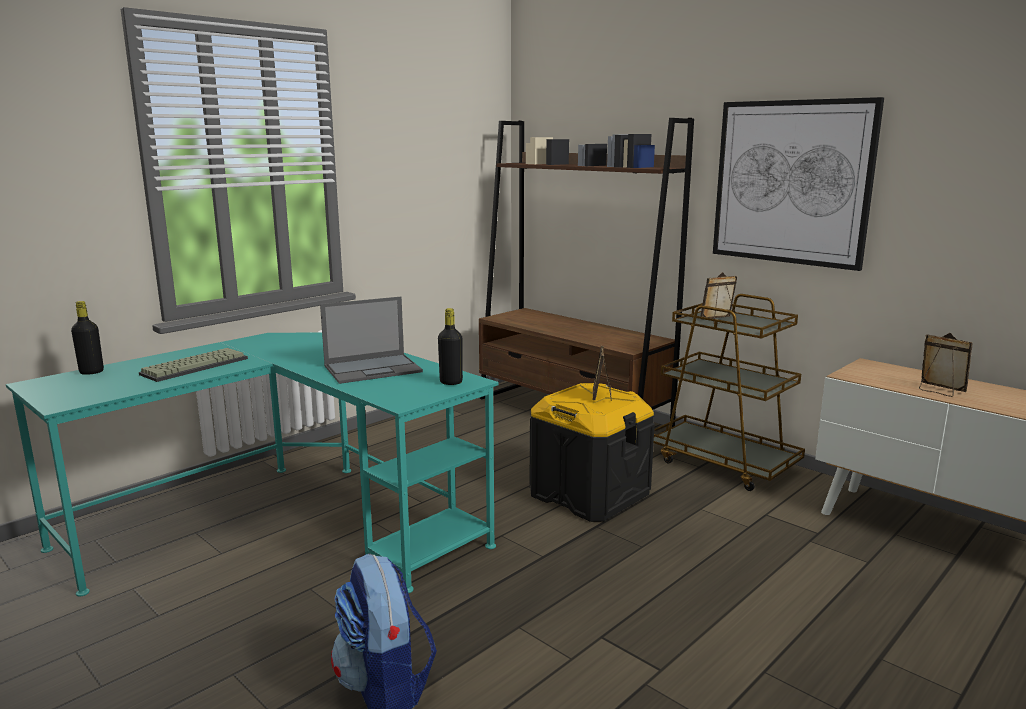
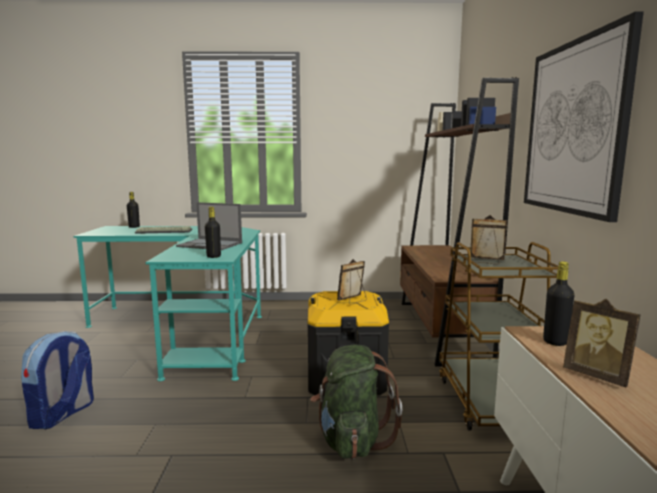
camera: 45 degrees right, 5 degrees down
(699, 539) = (351, 439): none -> green backpack
(874, 377) = (555, 342): none -> black bottle
(939, 391) = (597, 376): picture frame -> picture frame turned 135 degrees clockwise

